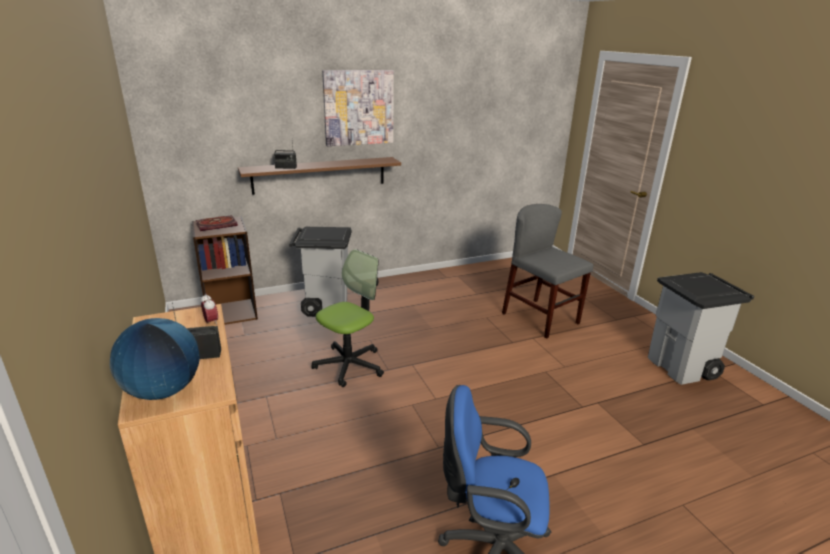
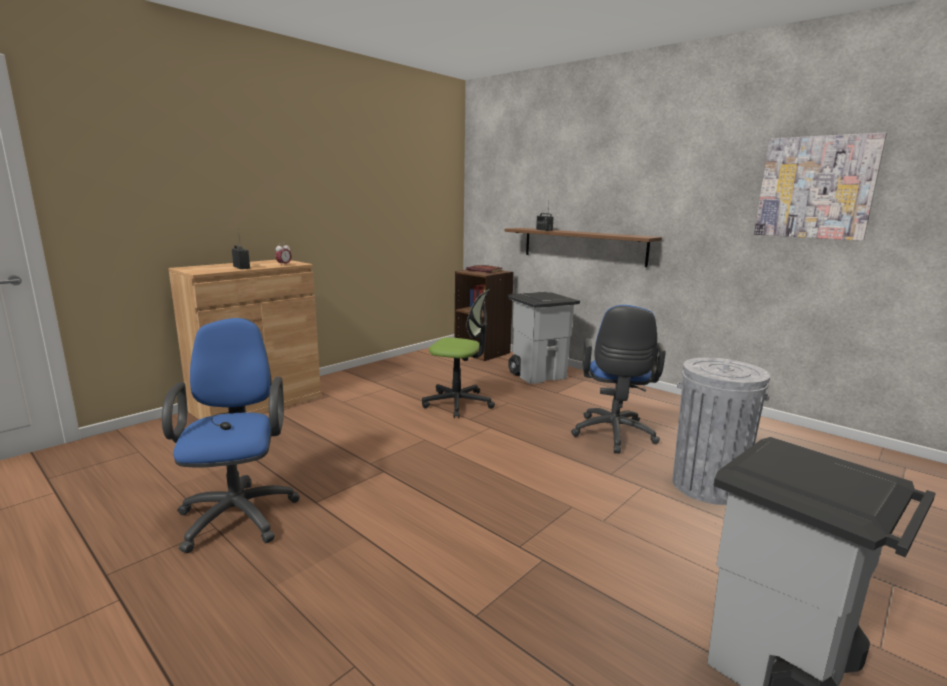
camera: 65 degrees right, 10 degrees down
(163, 391) = (200, 268): globe -> none
(358, 107) = (629, 176): picture -> picture (815, 187)
(462, 320) = (613, 436): none -> blue office chair
(540, 318) = (707, 486): grey chair -> grey trash can

